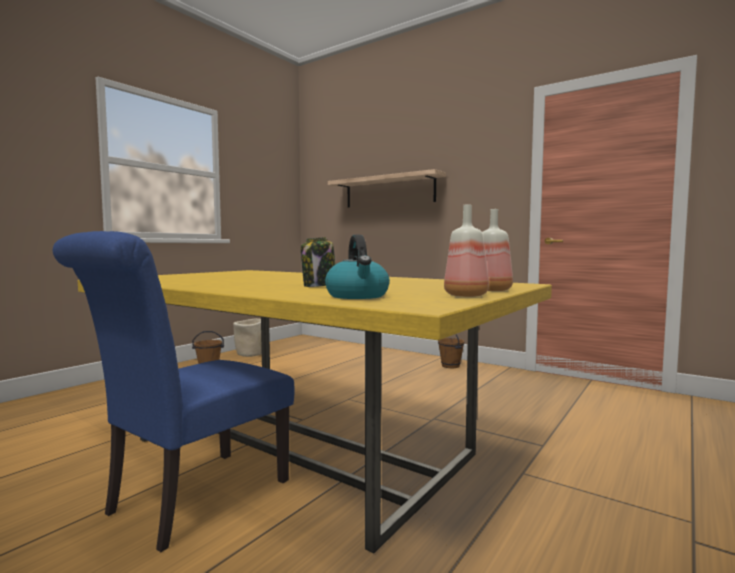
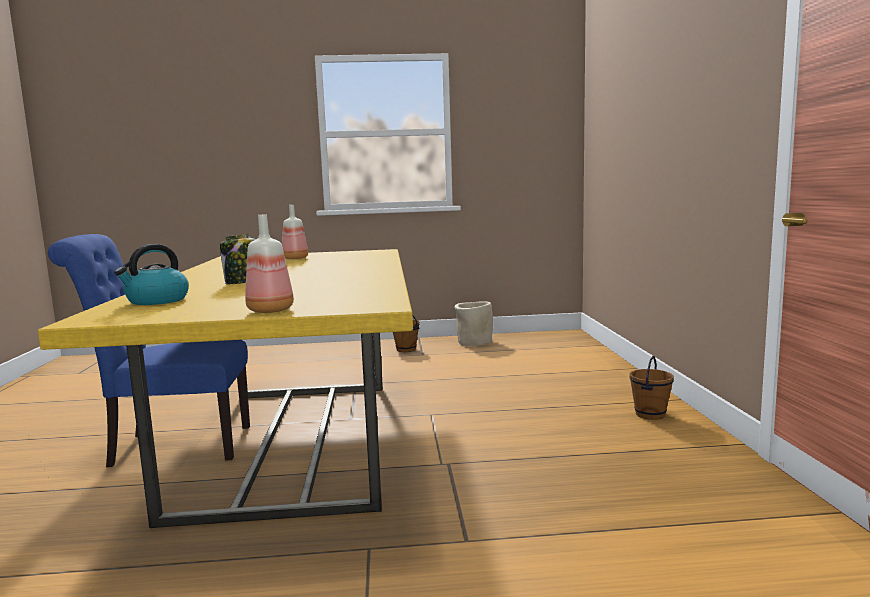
camera: 50 degrees right, 5 degrees up
(389, 191) = (643, 128): shelf -> none
(467, 295) = (199, 313): bottle -> bottle (295, 258)

